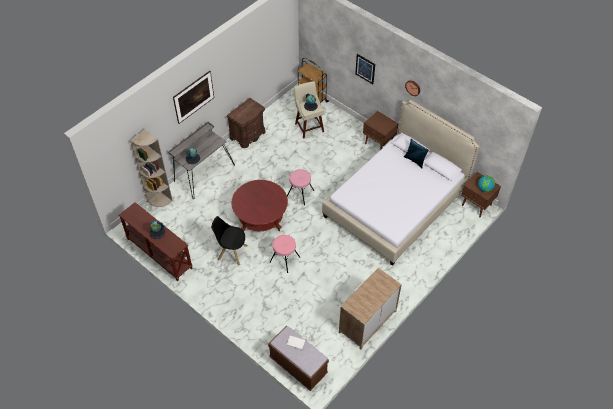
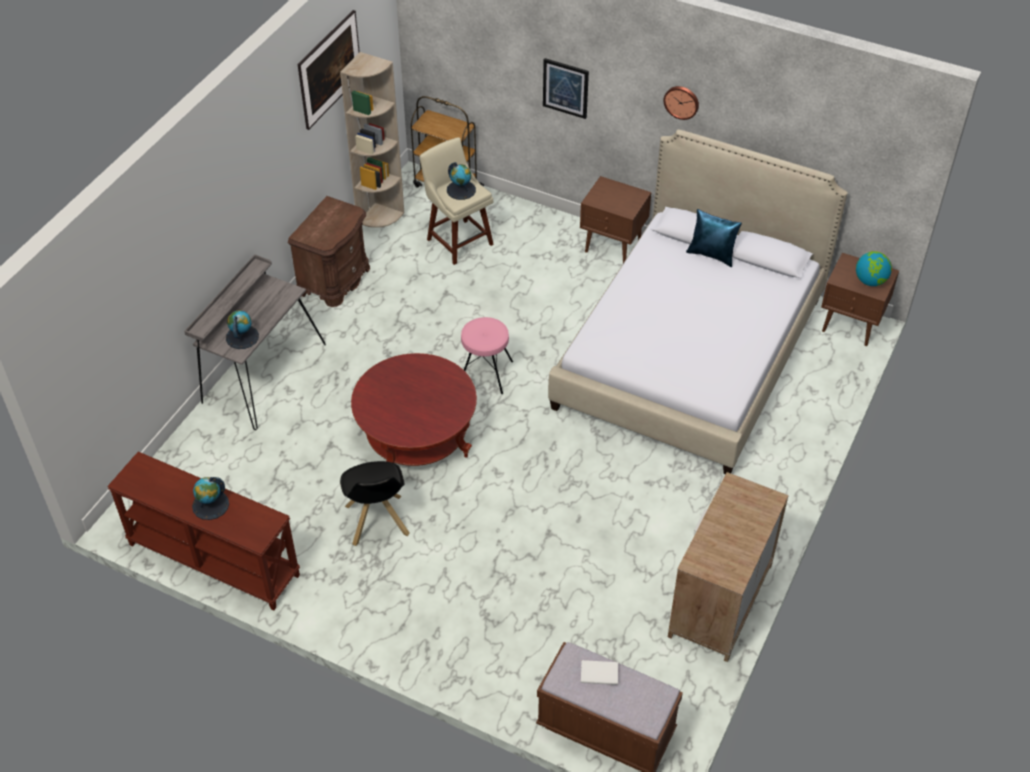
camera: 15 degrees left, 5 degrees down
(160, 202) = (183, 451): beige bookcase -> beige bookcase (380, 220)
(194, 103) = (226, 213): picture -> picture (331, 85)
(231, 252) = (377, 522): black chair -> black chair turned 105 degrees counterclockwise
(284, 259) = (498, 512): pink stool -> none

